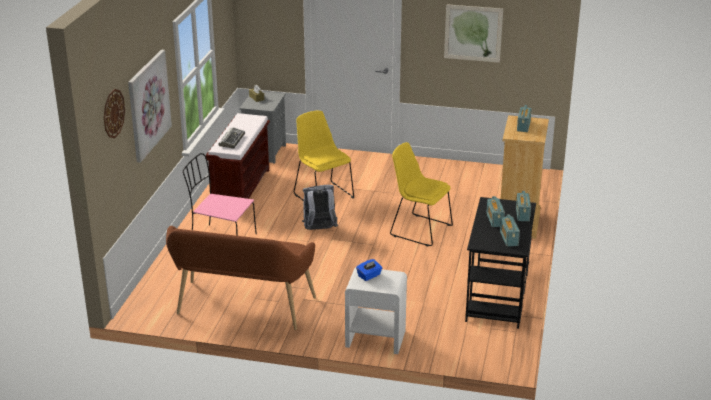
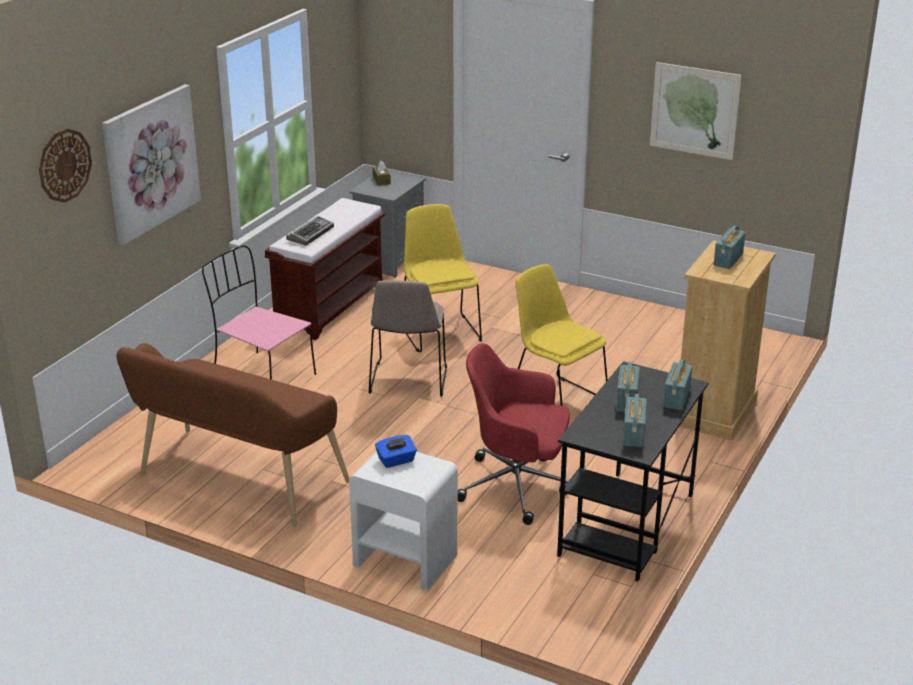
camera: 15 degrees right, 0 degrees up
(319, 230) = (408, 381): grey backpack -> beige chair
(421, 285) = (517, 487): none -> red office chair

